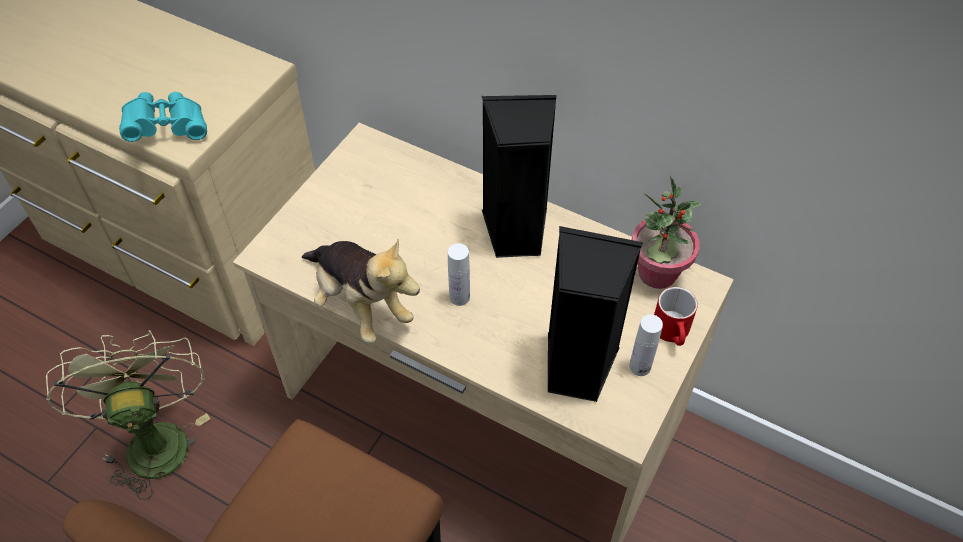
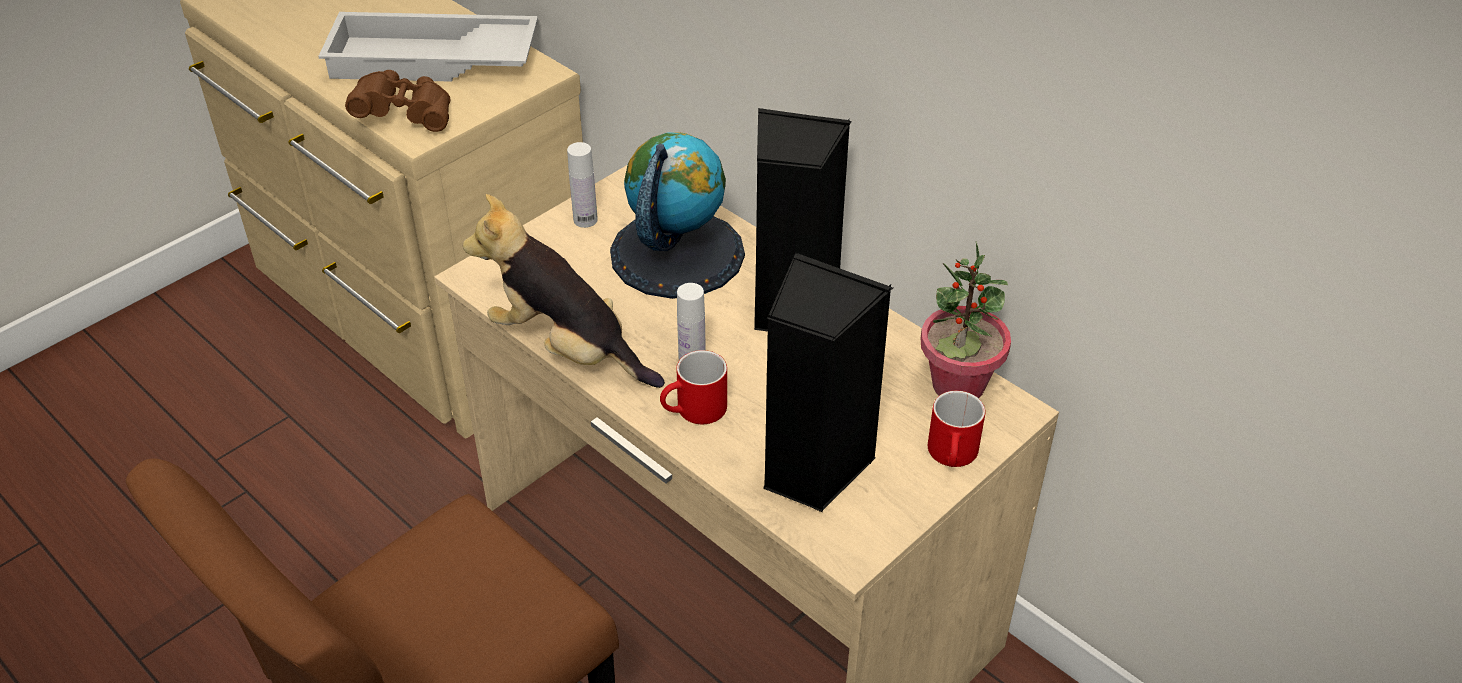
camera: 15 degrees right, 10 degrees down
(154, 438) = (309, 518): green fan -> none
(167, 128) = (405, 115): turquoise binoculars -> brown binoculars
(170, 73) = (431, 61): none -> white tray
(360, 304) = (567, 348): plush toy -> plush toy turned 150 degrees clockwise
(415, 203) = (676, 253): none -> globe
(475, 338) = (694, 412): none -> red mug
(640, 366) = (894, 485): white bottle -> white bottle (585, 220)

